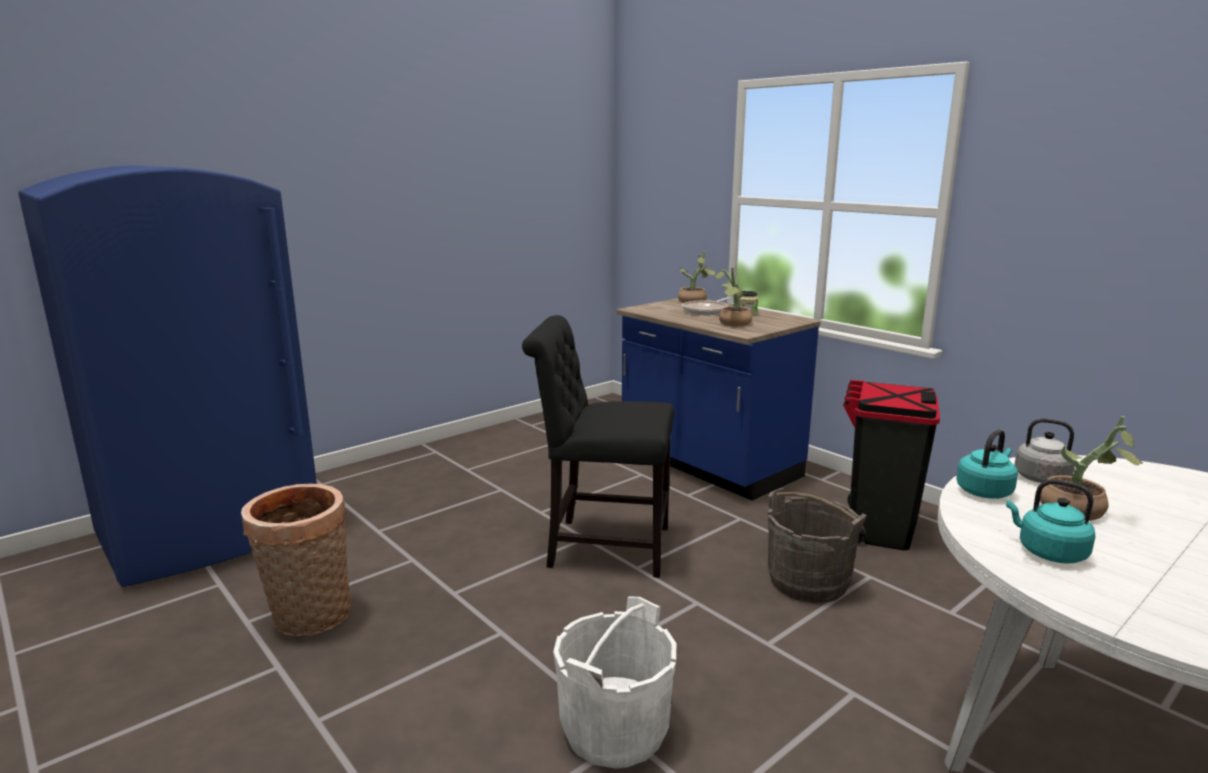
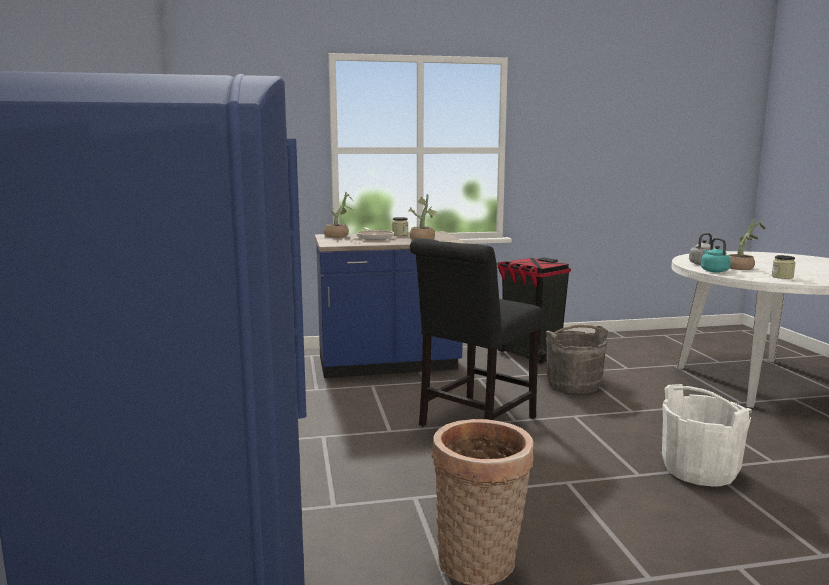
camera: 60 degrees left, 5 degrees down
(1048, 552) = (782, 277): turquoise kettle -> jar

